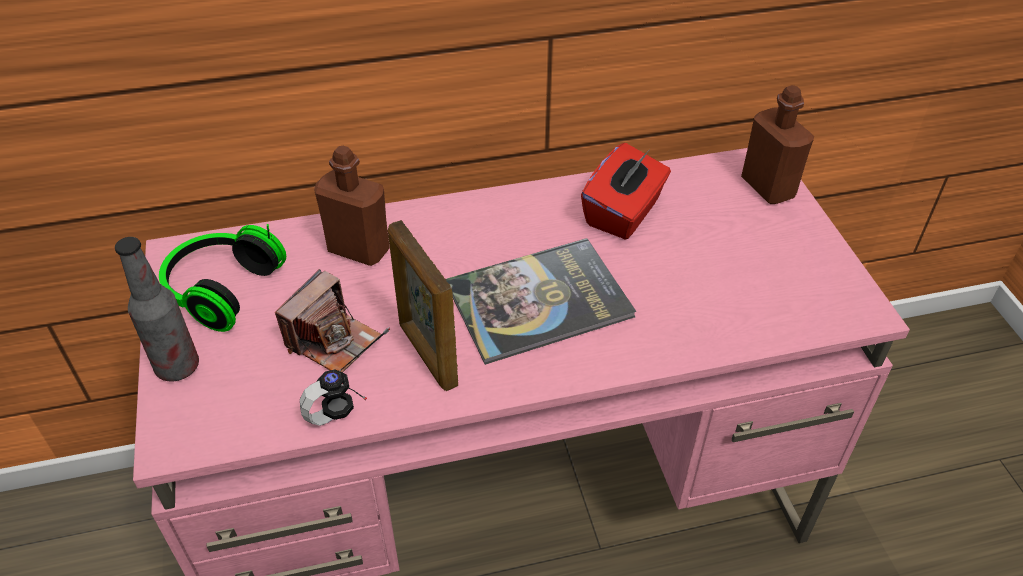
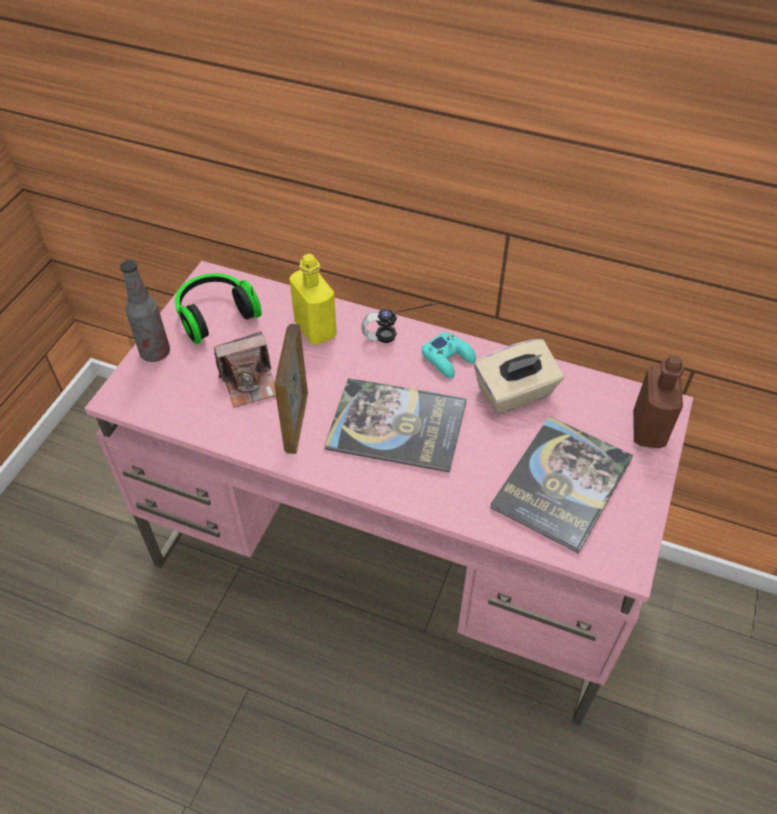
camera: 35 degrees right, 5 degrees up
(359, 250) = (315, 329): brown bottle -> yellow bottle
(362, 406) = (231, 434): headphones -> headphones (400, 342)
(529, 212) = (448, 359): none -> turquoise game controller
(624, 213) = (515, 393): red tissue box -> beige tissue box
(743, 271) = (562, 483): none -> book

